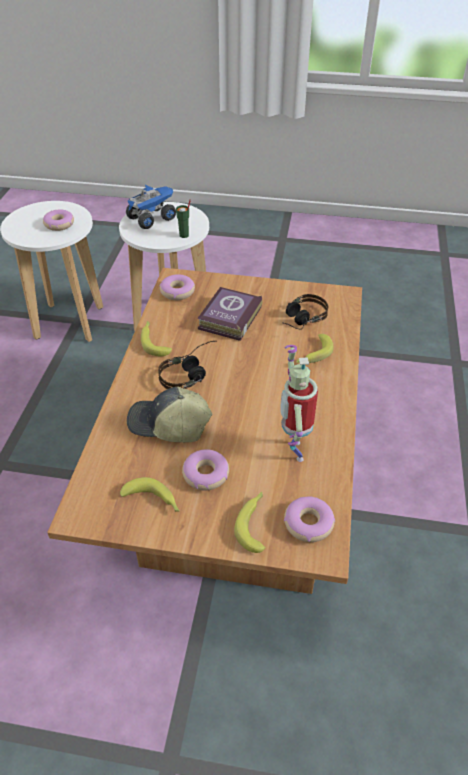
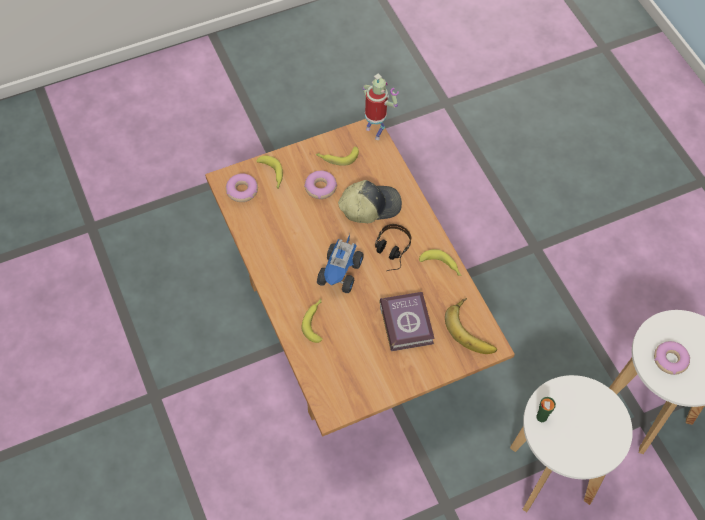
camera: 145 degrees right, 15 degrees up
(152, 218) = (597, 426): toy truck -> toy truck (340, 273)
(177, 292) = (473, 329): donut -> banana
(293, 450) = (279, 231): toy robot -> toy robot (375, 132)
(299, 320) = (349, 354): headphones -> none

